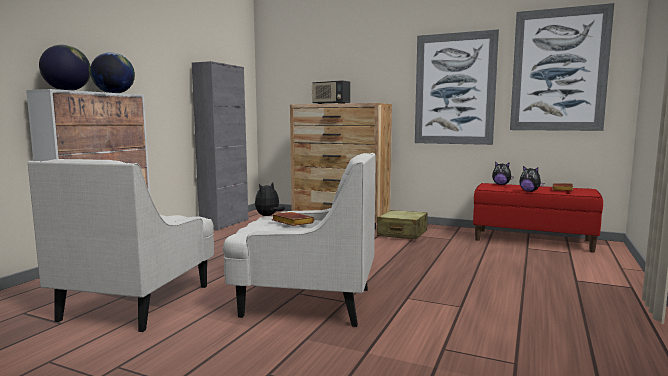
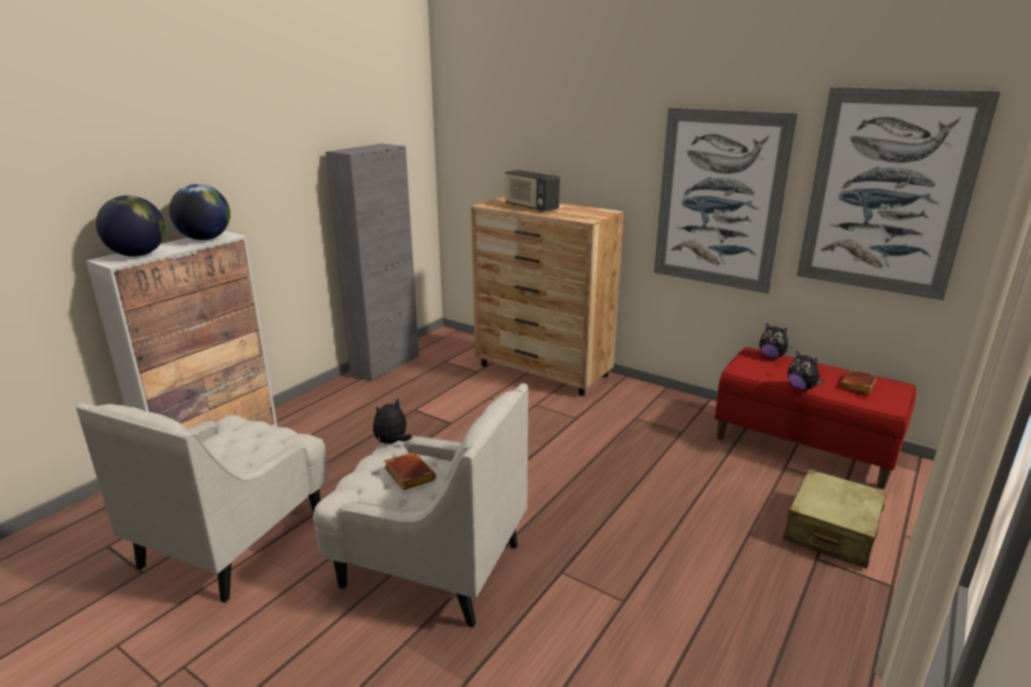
camera: 10 degrees right, 15 degrees up
(402, 234) = (617, 411): beige suitcase -> beige suitcase (831, 531)

